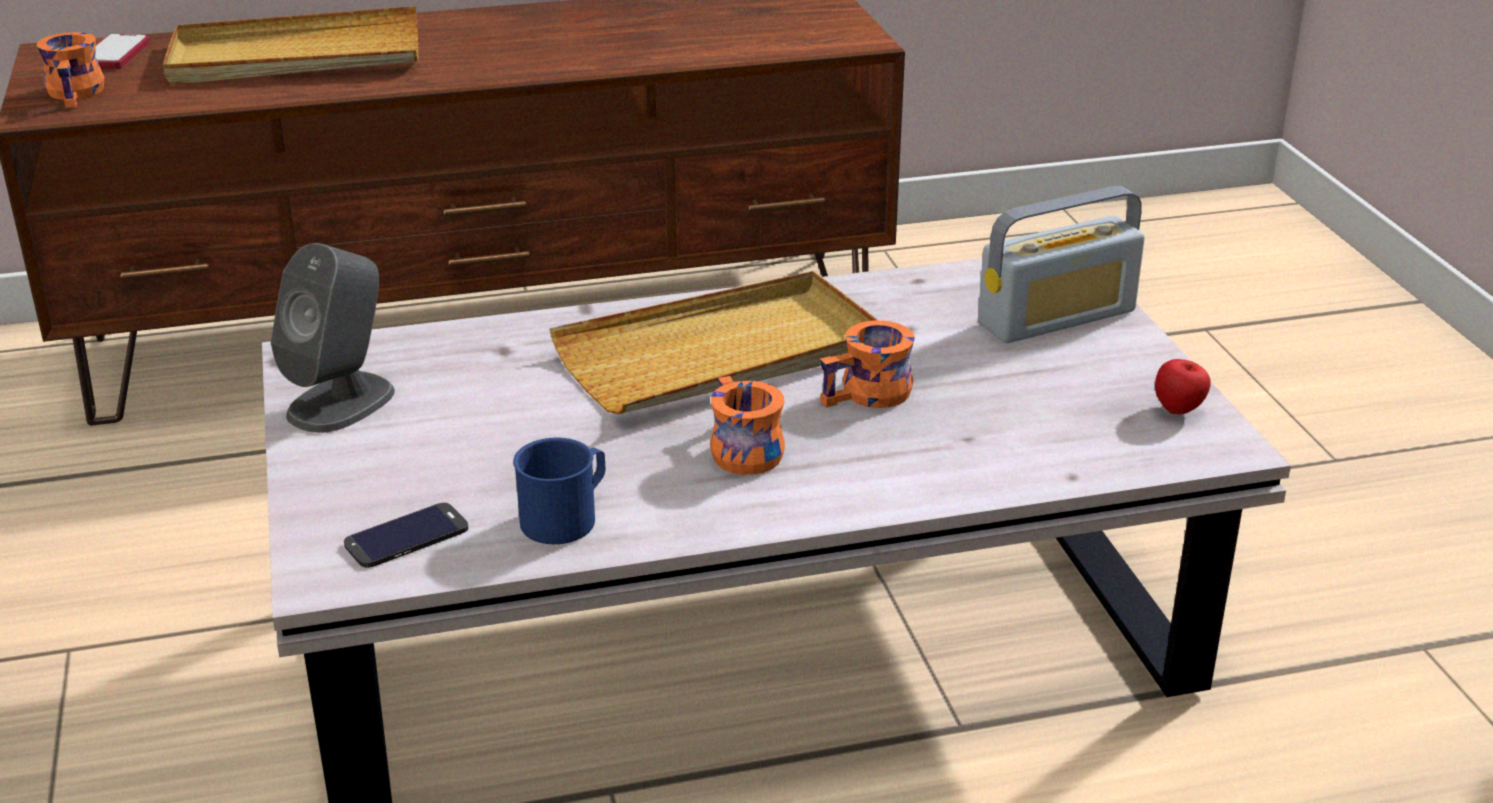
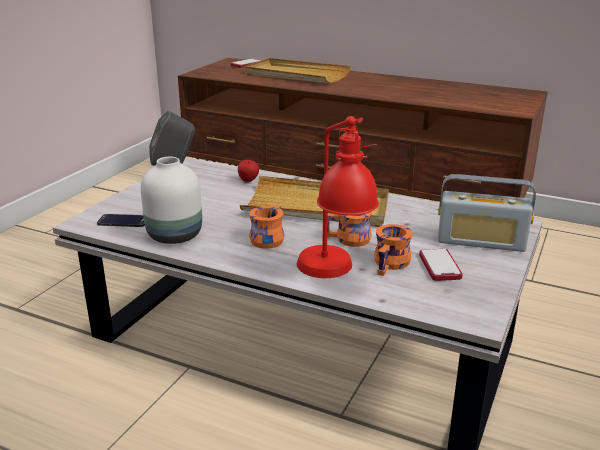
camera: 40 degrees right, 5 degrees down
(79, 93) = (217, 71): orange mug -> orange mug (392, 264)
(567, 517) = (176, 235): blue mug -> white vase
(950, 468) = (335, 275): none -> red table lamp
(1063, 384) = (439, 266): none -> phone
(1178, 411) = (479, 297): apple -> apple (248, 181)

